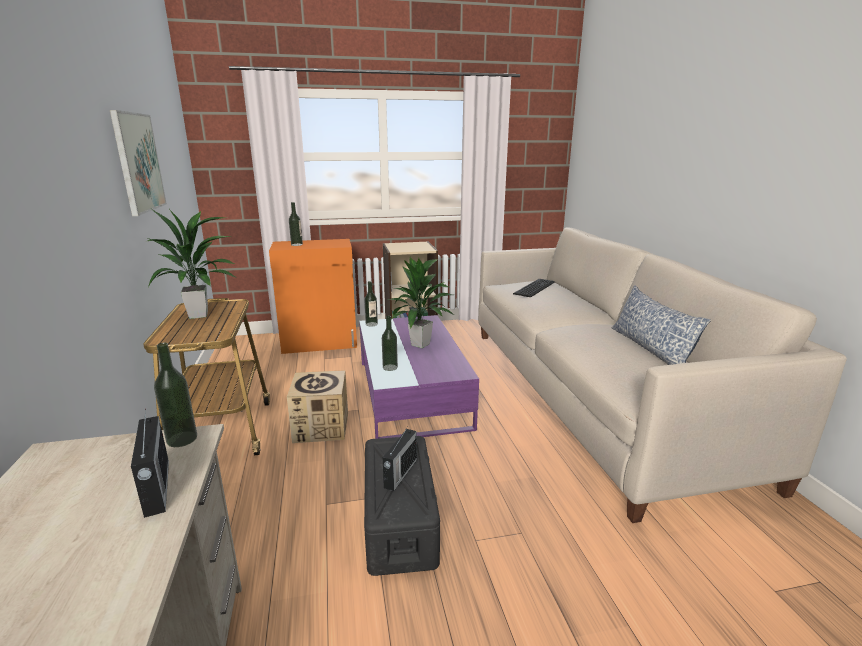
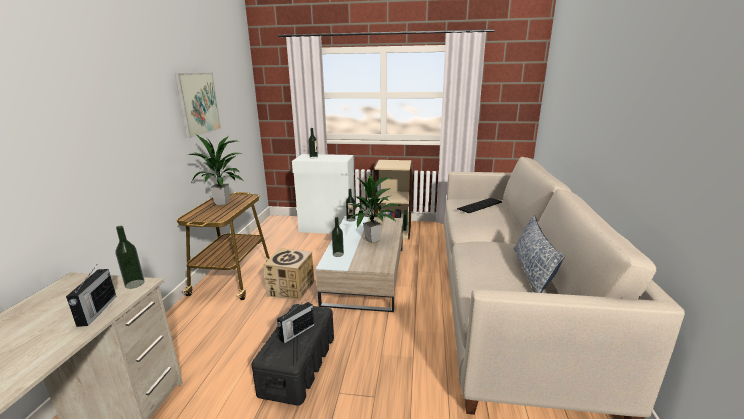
camera: 20 degrees right, 0 degrees up
(320, 343) = (328, 228): orange cabinet -> white cabinet
(411, 392) = (366, 274): purple coffee table -> beige coffee table

